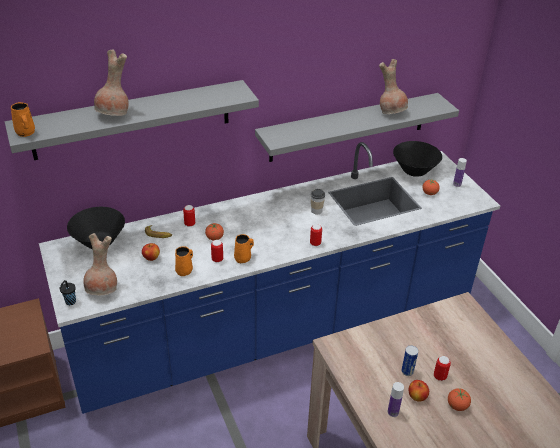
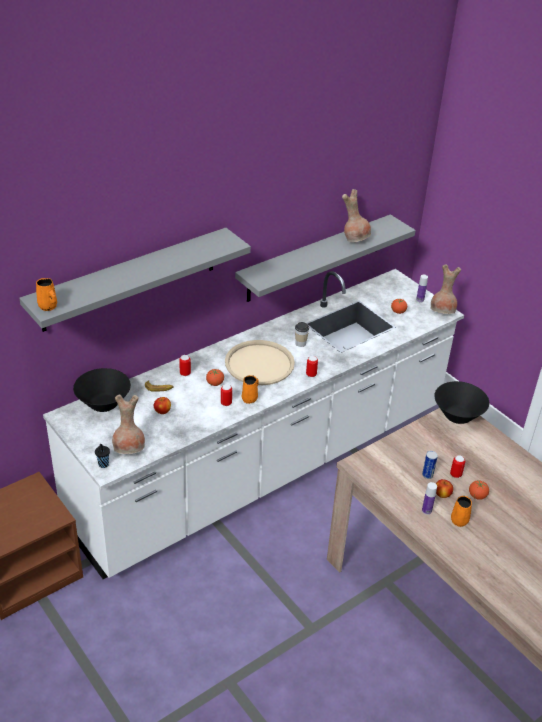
camera: 15 degrees left, 0 degrees up
(114, 114) = (123, 277): brown vase -> brown vase (442, 312)
(185, 270) = (200, 418): orange mug -> orange mug (459, 519)
(267, 225) = (259, 363): none -> beige tray
(276, 329) = (265, 466): blue counter -> white counter
(414, 170) = (377, 291): black bowl -> black bowl (457, 415)

